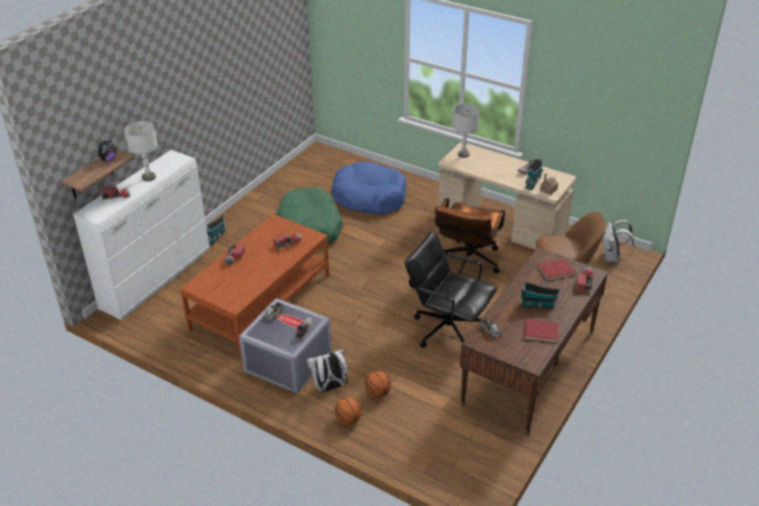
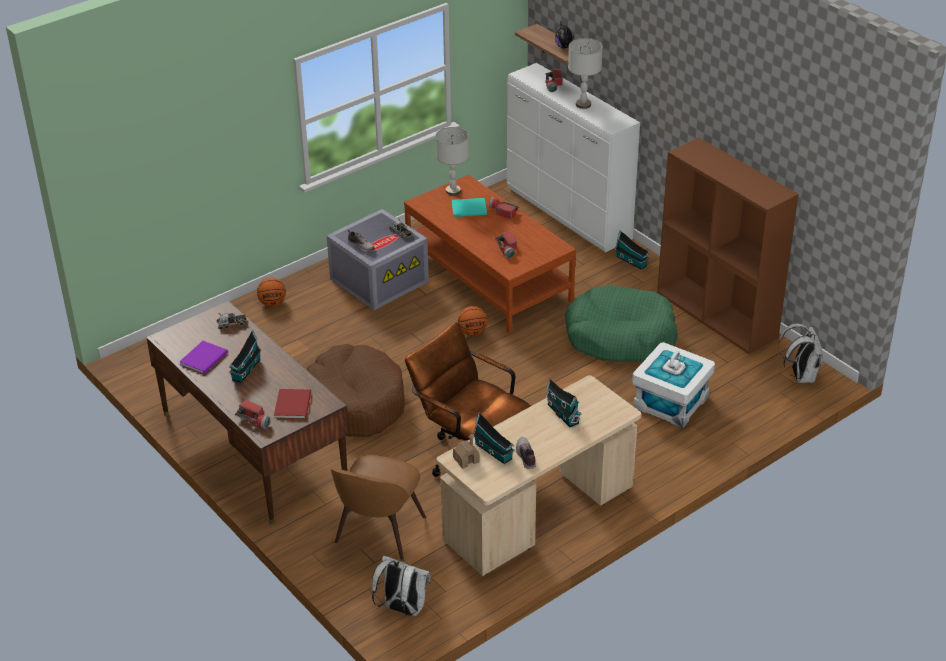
camera: 110 degrees right, 0 degrees up
(236, 274) = (470, 209): none -> turquoise book
(268, 193) = (718, 315): none -> brown bookcase
(329, 387) = (324, 299): white backpack -> white backpack (800, 376)
(369, 197) = (671, 403): blue dog bed -> white storage box
(377, 393) = (294, 328): basketball -> basketball (472, 332)
(447, 329) = (356, 402): black office chair -> brown dog bed
(463, 154) = (602, 405): grey table lamp -> grey table lamp (453, 191)
(481, 166) = (562, 413): none -> toy house
(539, 331) = (205, 358): red book -> purple book

